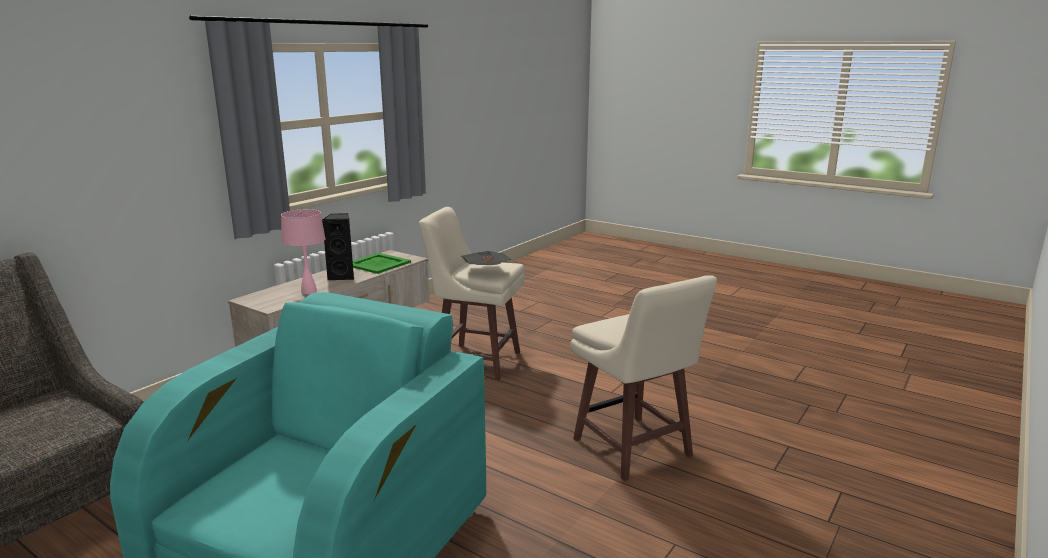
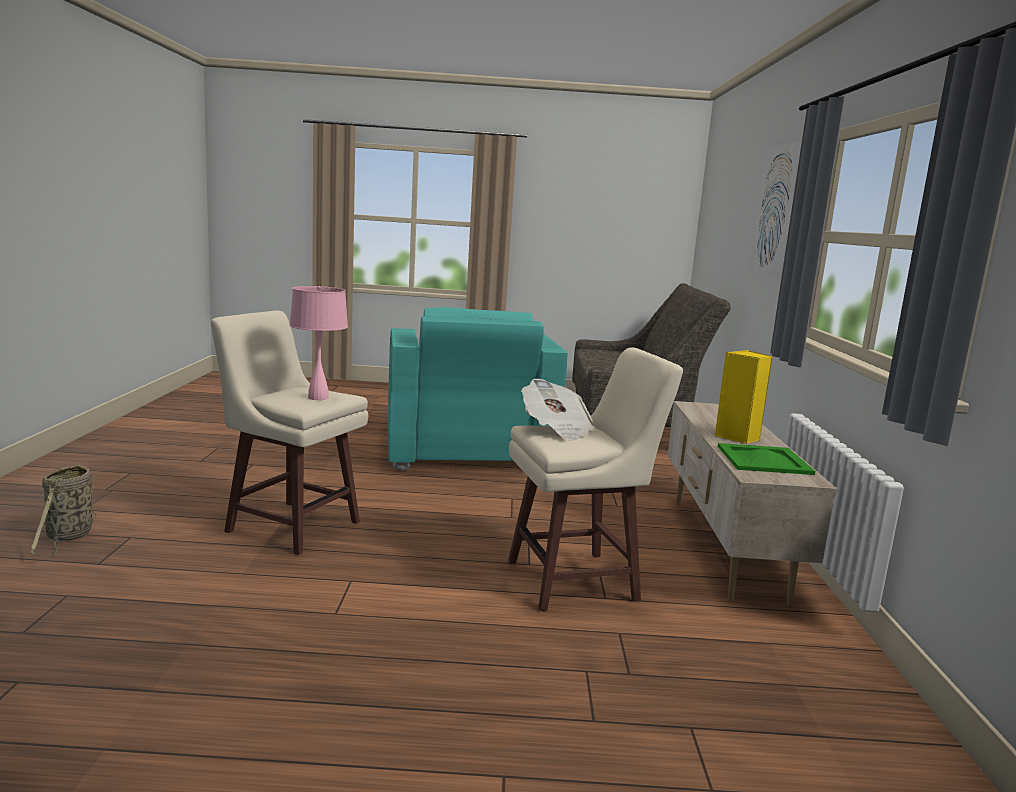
camera: 145 degrees right, 5 degrees down
(105, 117) = (777, 209): none -> picture
(309, 291) = (708, 419): pink table lamp -> pink table lamp (318, 397)
(342, 276) = (738, 437): black speaker -> yellow speaker
(830, 484) = (68, 536): none -> basket

